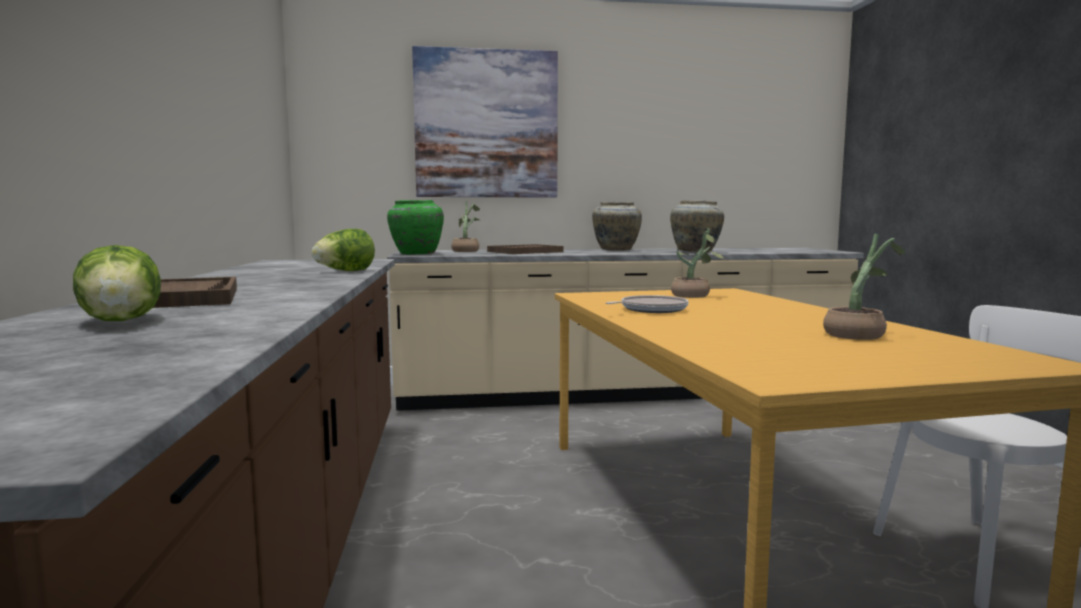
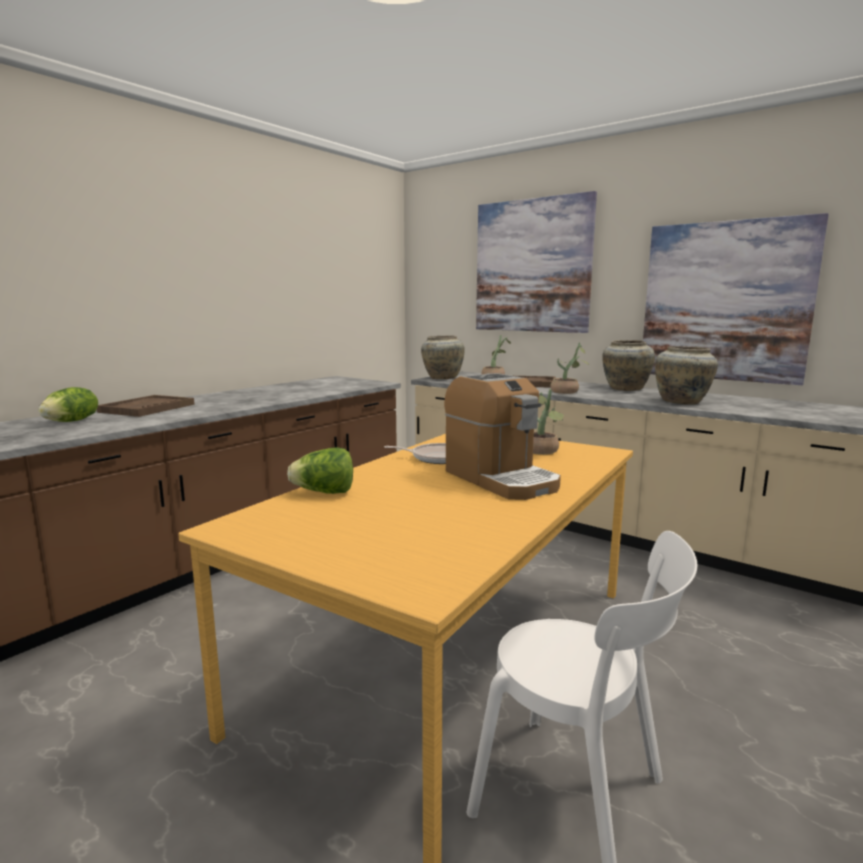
camera: 45 degrees right, 5 degrees up
(345, 271) = (302, 395): lettuce -> lettuce (324, 492)
(415, 254) = (442, 378): green vase -> beige vase
(679, 166) = (725, 302): none -> picture
(758, 311) = (501, 479): none -> coffee machine
(859, 334) = (446, 521): potted plant -> potted plant (568, 392)

